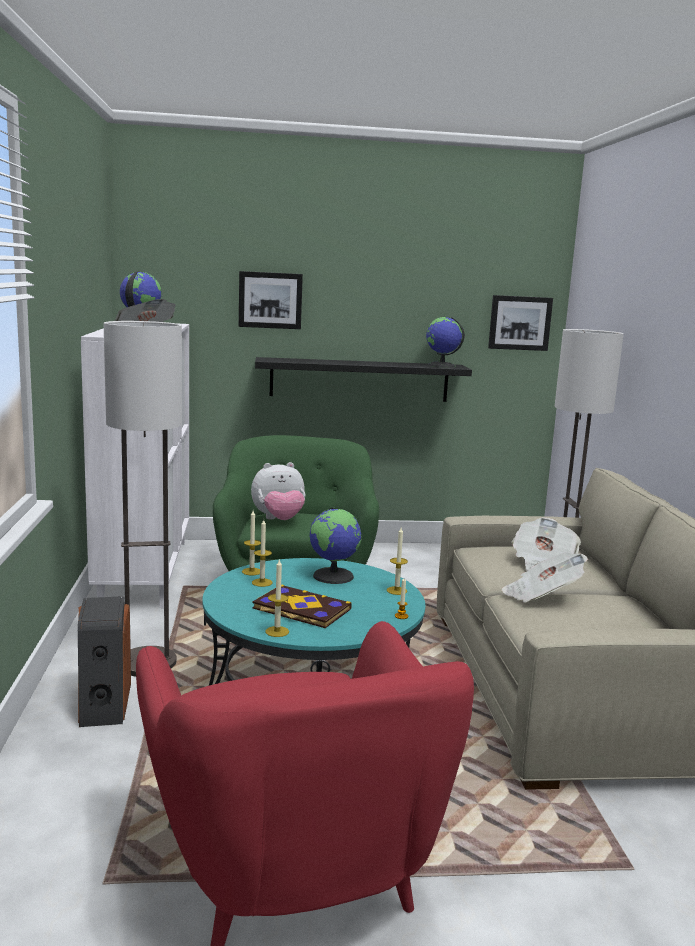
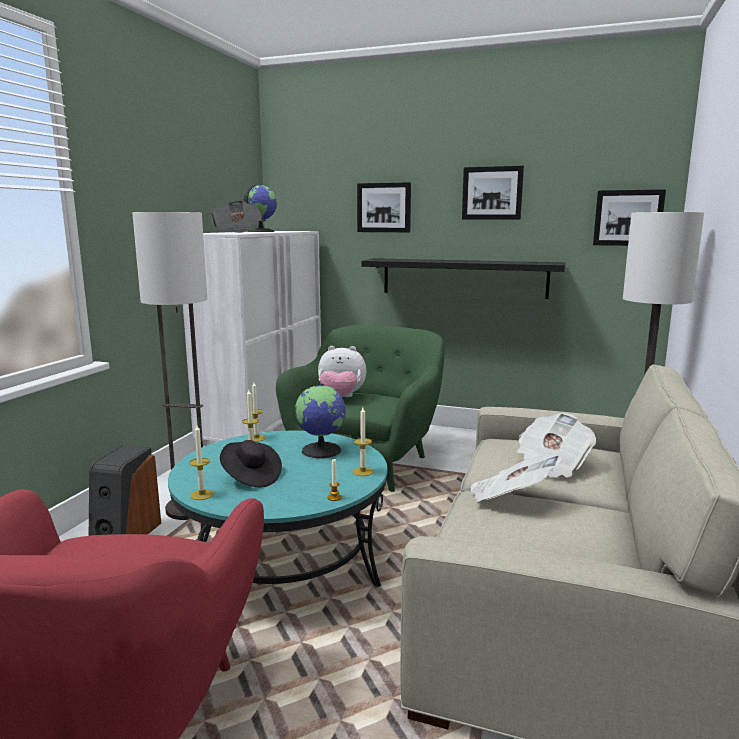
camera: 25 degrees right, 0 degrees up
(301, 609) = (251, 477): book -> black hat
(391, 291) = (492, 193): none -> picture
(441, 365) = (538, 262): globe -> none

